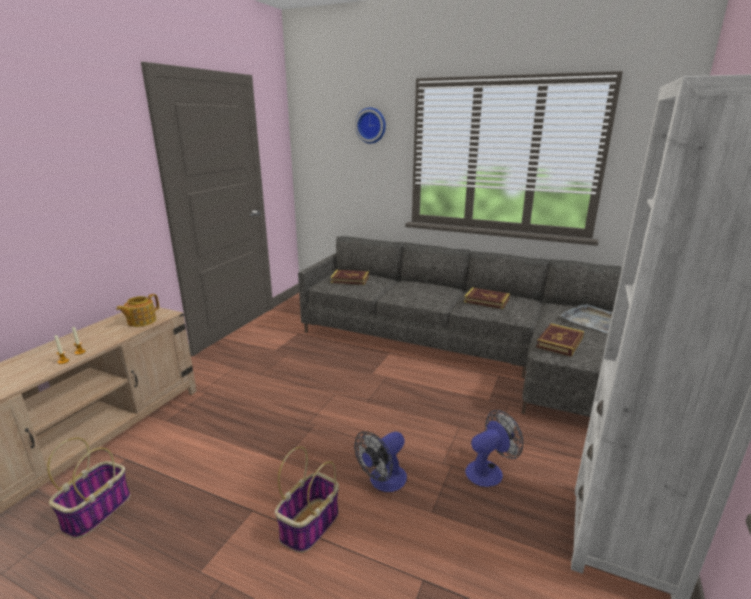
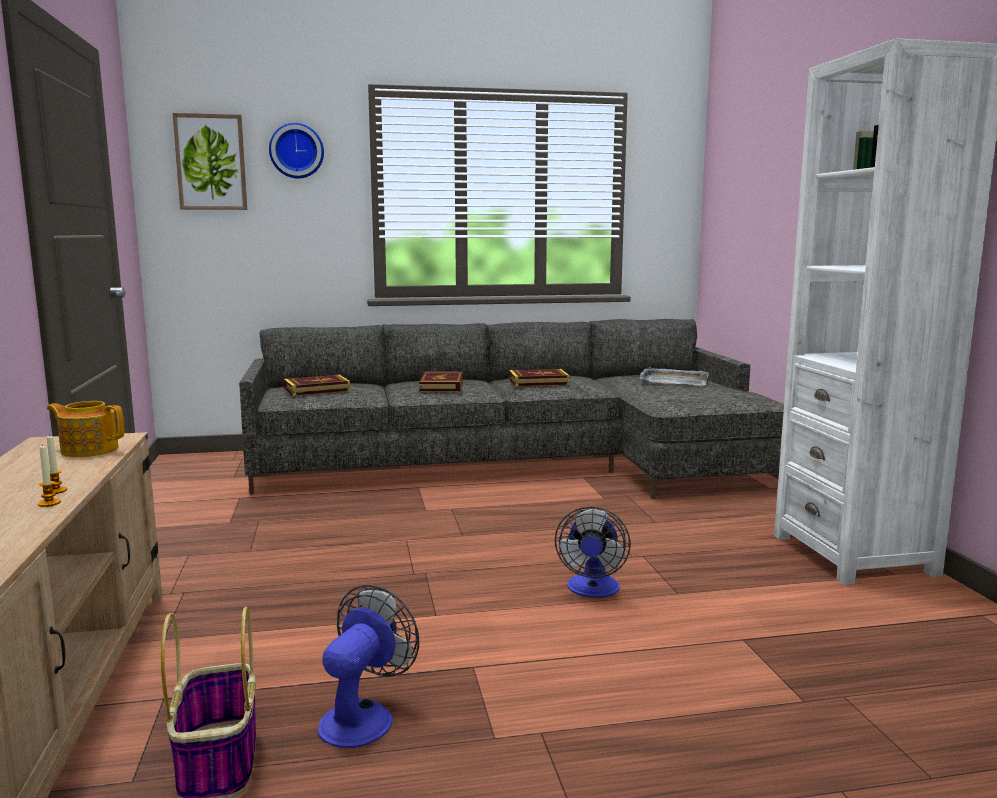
camera: 35 degrees left, 10 degrees down
(141, 321) = (89, 450): teapot -> teapot turned 105 degrees clockwise
(309, 526) = (568, 651): basket -> none
(326, 133) = (211, 162): none -> picture
(489, 470) = (684, 548): fan -> fan (363, 716)
(559, 342) = (670, 398): book -> book (441, 385)

